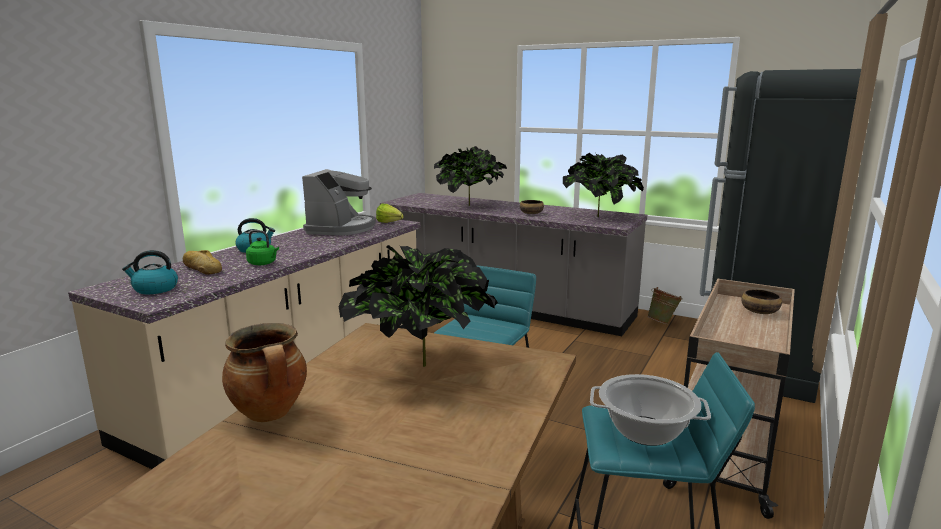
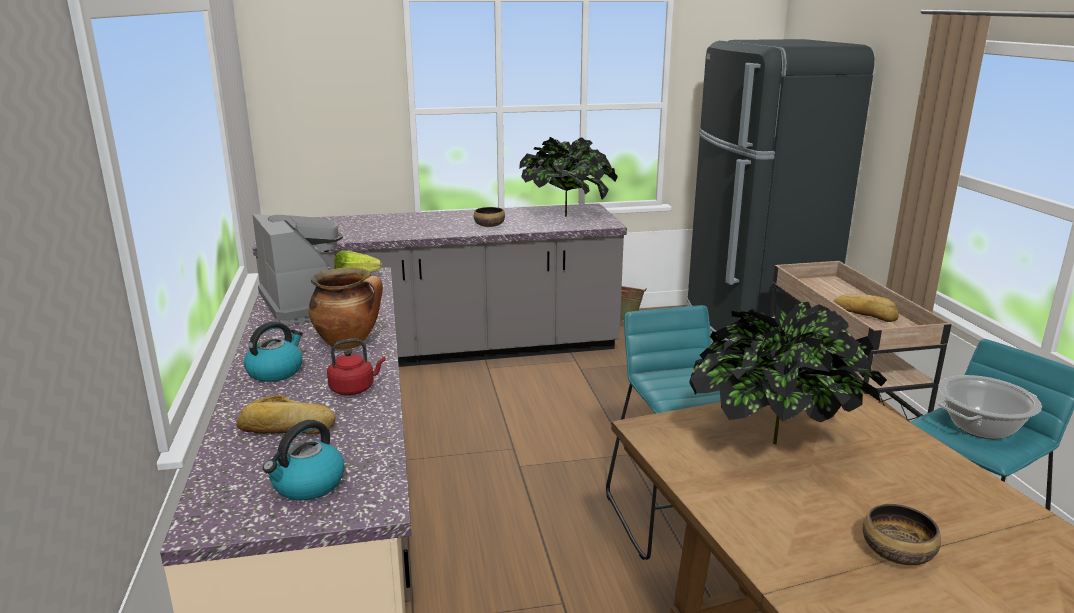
camera: 40 degrees left, 5 degrees up
(263, 263) = (354, 389): green kettle -> red kettle
(271, 413) = (783, 560): cooking pot -> cooking pot (349, 343)
(470, 205) = (391, 228): potted plant -> none
(746, 333) = (864, 313): none -> bread
(759, 311) = (833, 289): bowl -> bowl (896, 552)

